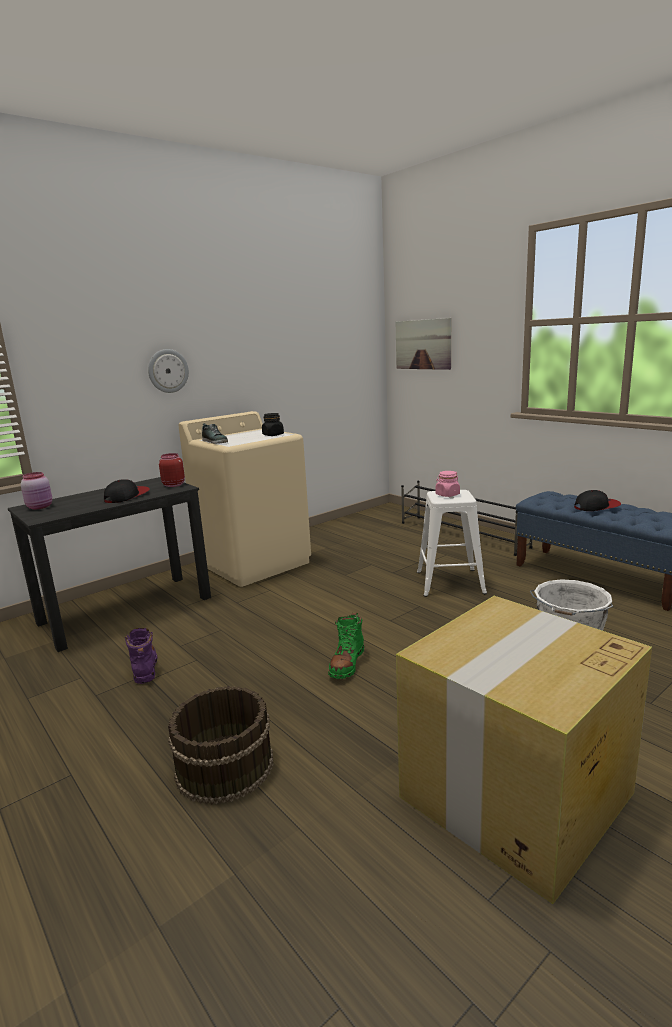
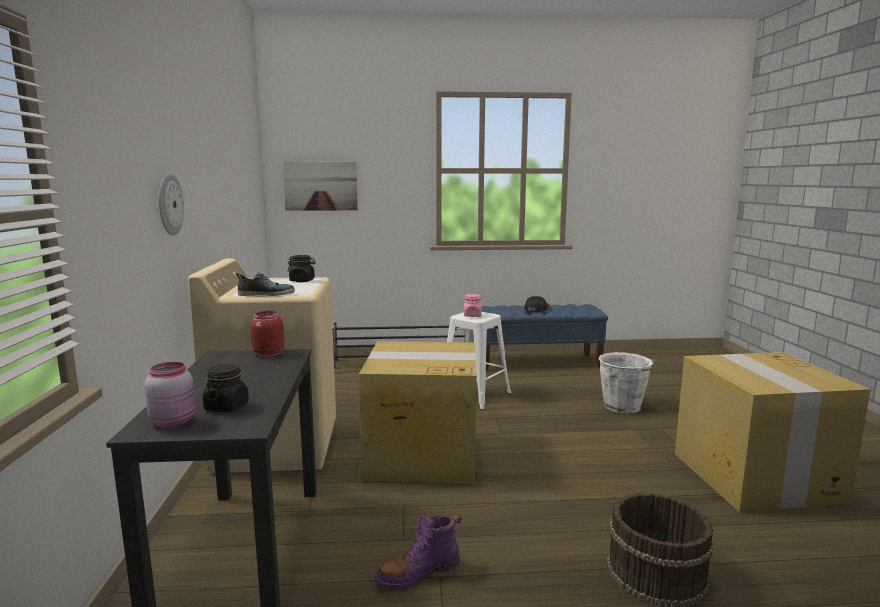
camera: 55 degrees left, 5 degrees down
(69, 507) = (226, 407): none -> black jar
(127, 496) = (260, 376): cap -> none
(144, 666) = (418, 573): purple boot -> purple boot turned 45 degrees counterclockwise
(303, 606) = (421, 455): none -> cardboard box
(347, 663) = (549, 471): green boot -> none

